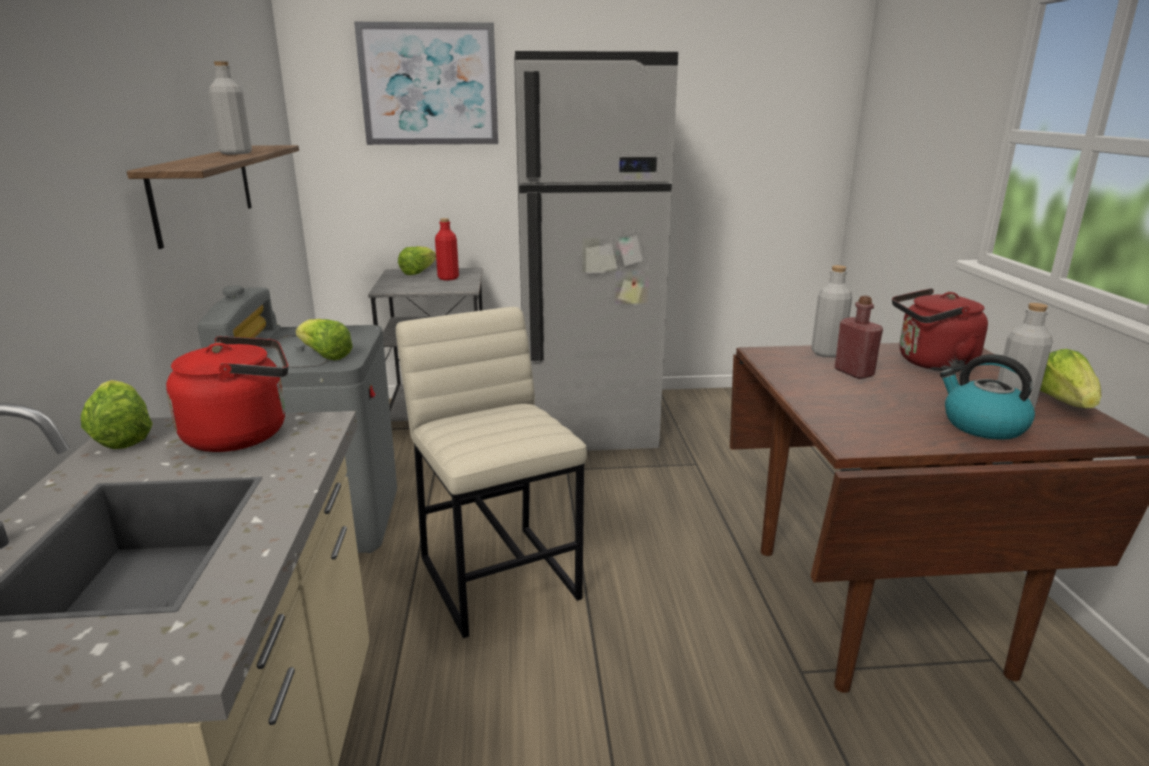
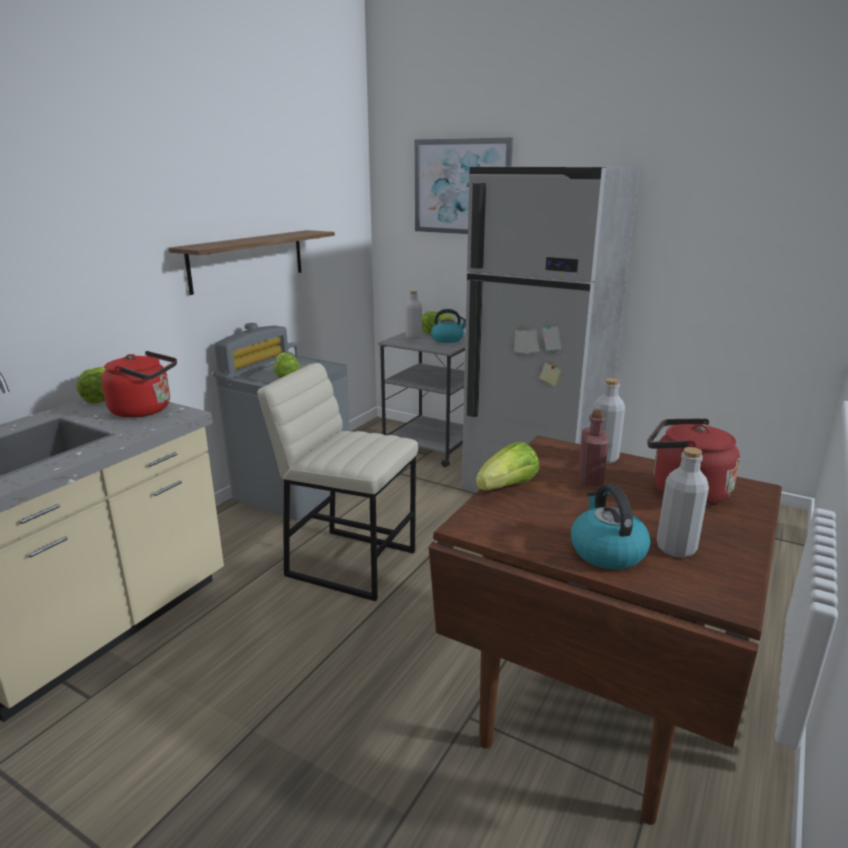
camera: 35 degrees right, 0 degrees up
(236, 153) = (268, 237): grey bottle -> grey bottle (413, 337)
(448, 278) = (448, 339): red bottle -> kettle
(497, 575) = (348, 562): beige chair -> beige chair turned 75 degrees counterclockwise
(1064, 403) = (741, 563): lettuce -> lettuce (507, 487)

